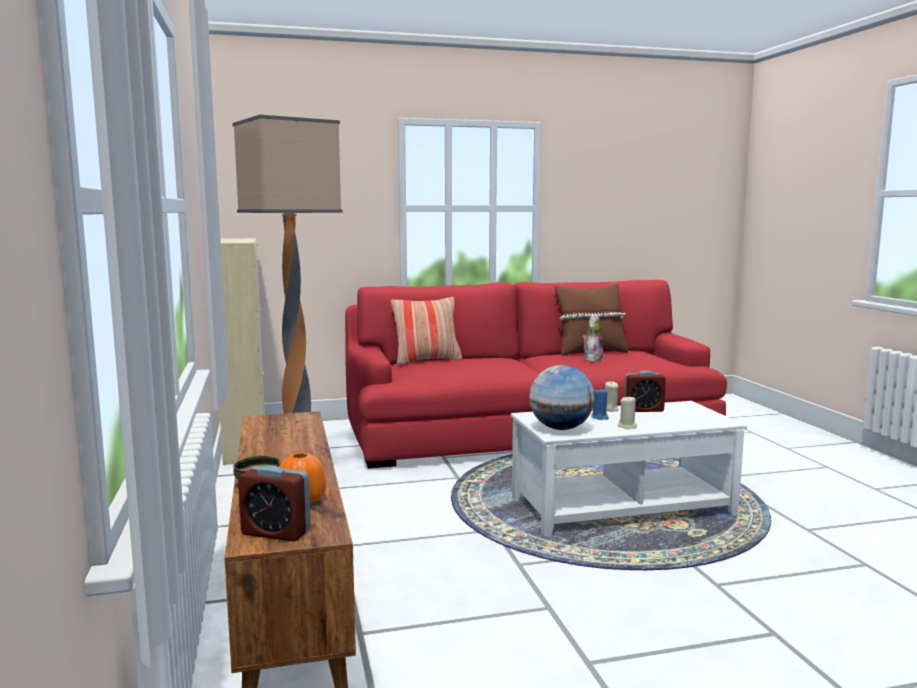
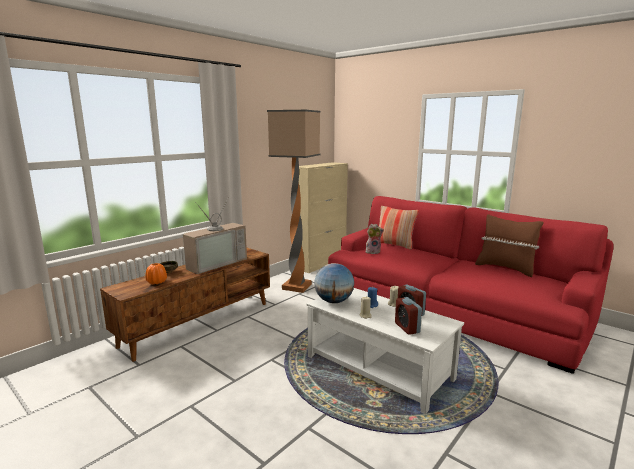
camera: 55 degrees right, 5 degrees up
(276, 532) = (123, 288): alarm clock -> alarm clock (407, 328)
(286, 446) = (215, 263): none -> television
(592, 359) = (486, 273): plush toy -> plush toy (373, 252)

